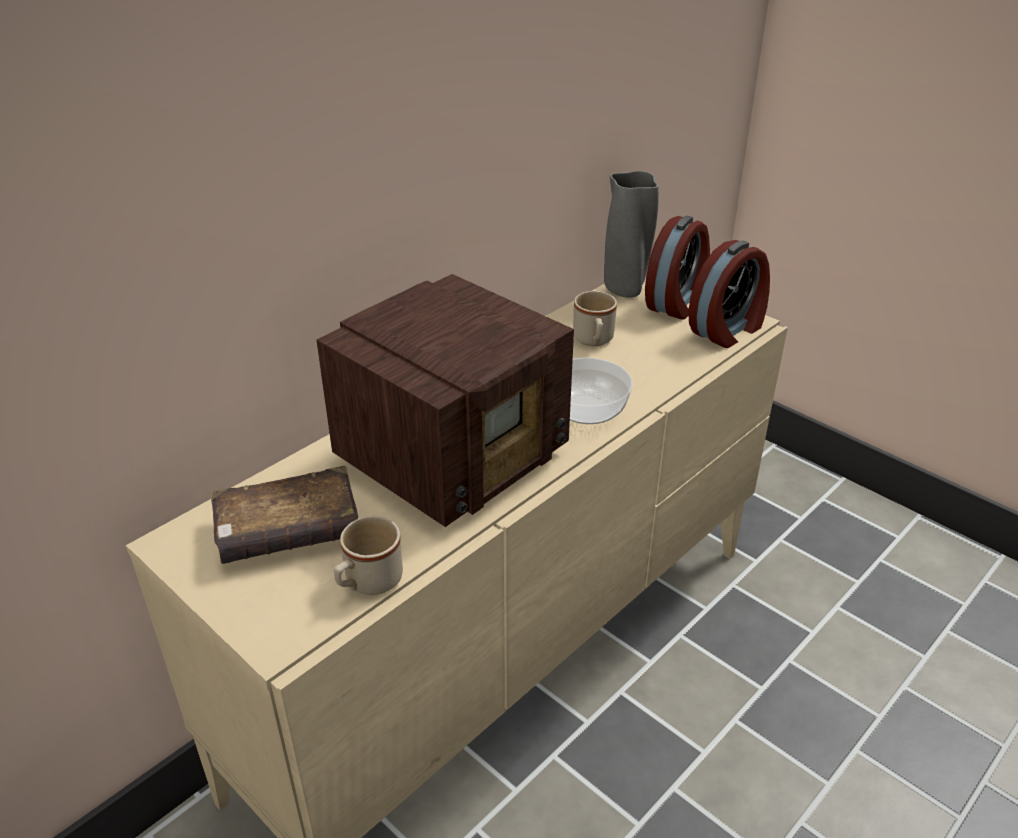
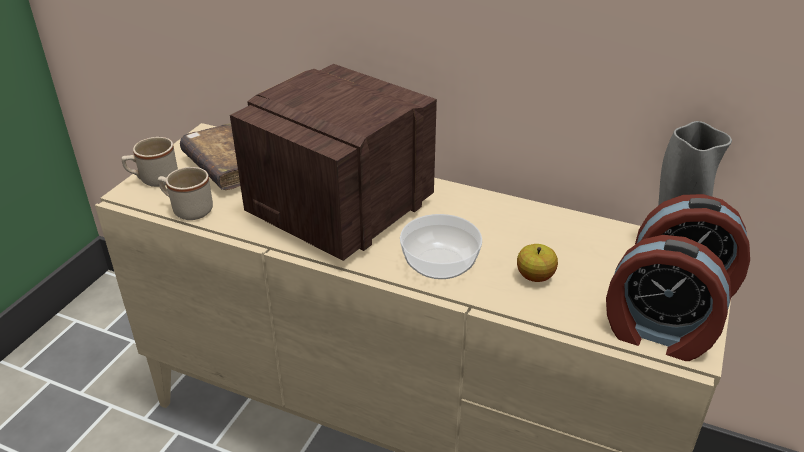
camera: 70 degrees right, 0 degrees up
(455, 455) = (338, 211): radio -> radio turned 105 degrees clockwise
(594, 341) = (554, 246): beige mug -> beige mug (153, 180)
(633, 363) = (535, 276): none -> apple

